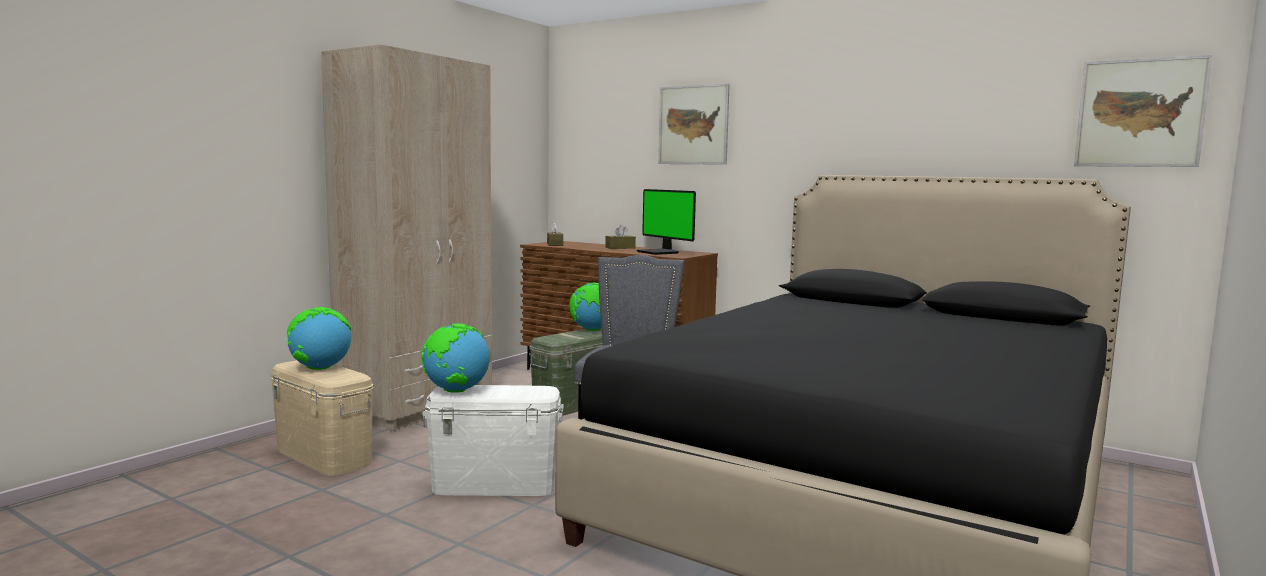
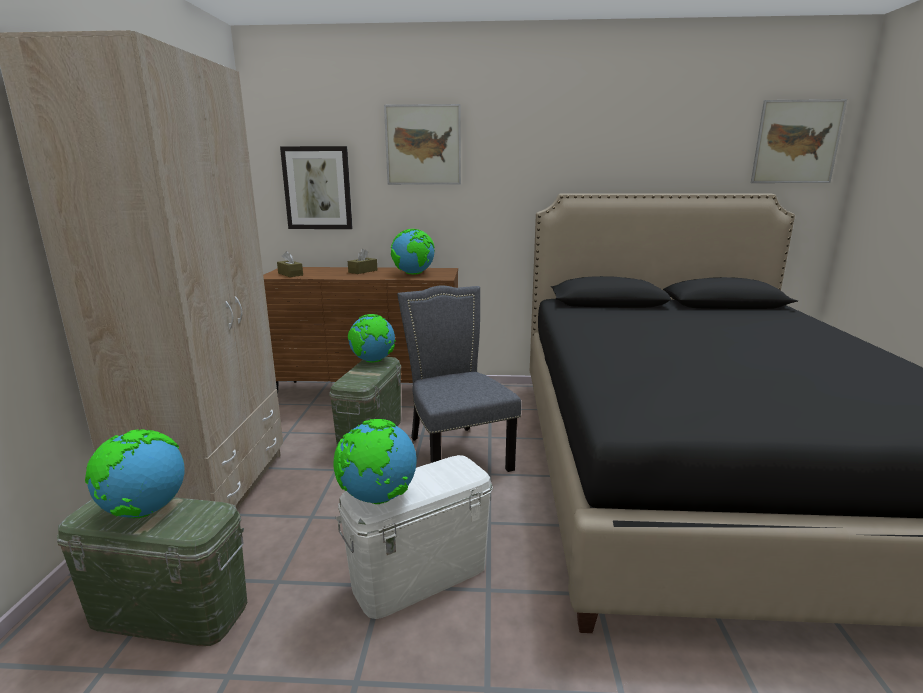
camera: 30 degrees left, 10 degrees up
(324, 456) = (170, 612): beige storage box -> green storage box
(600, 167) = (317, 188): none -> picture
(659, 252) = (414, 274): monitor -> globe

